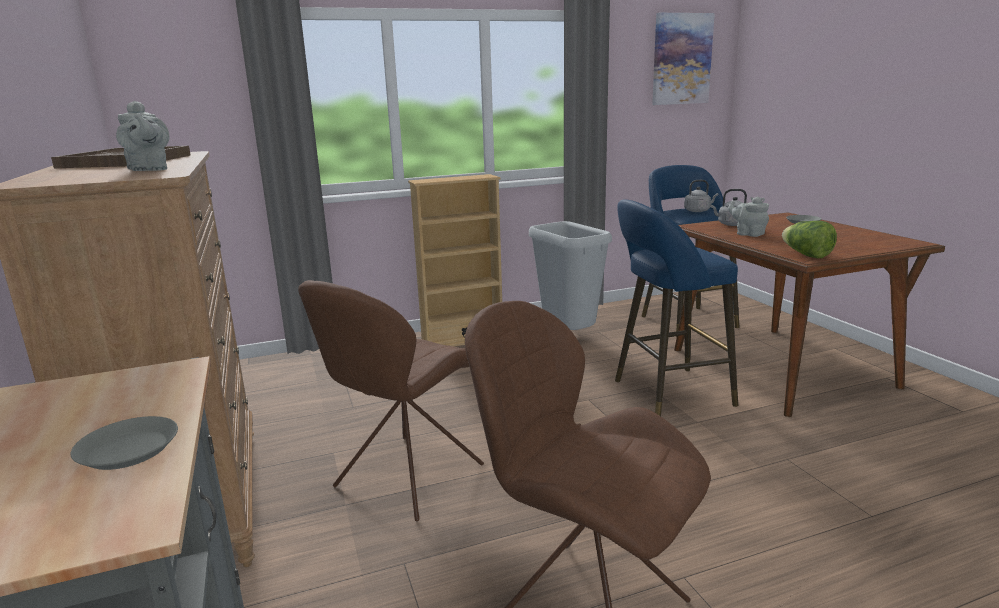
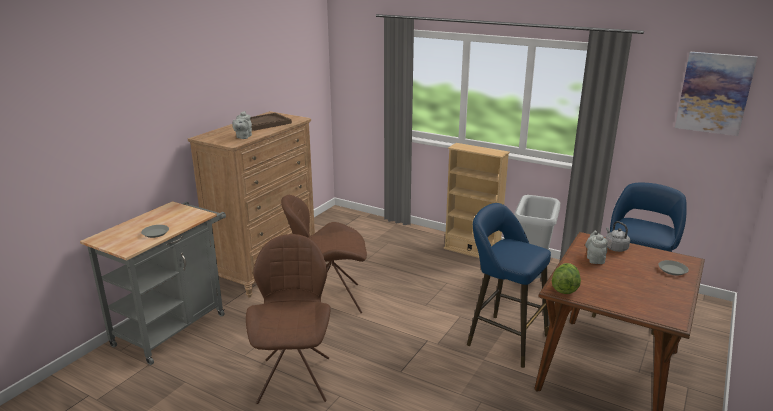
camera: 50 degrees right, 5 degrees up
(698, 211) = (646, 228): grey kettle -> none

